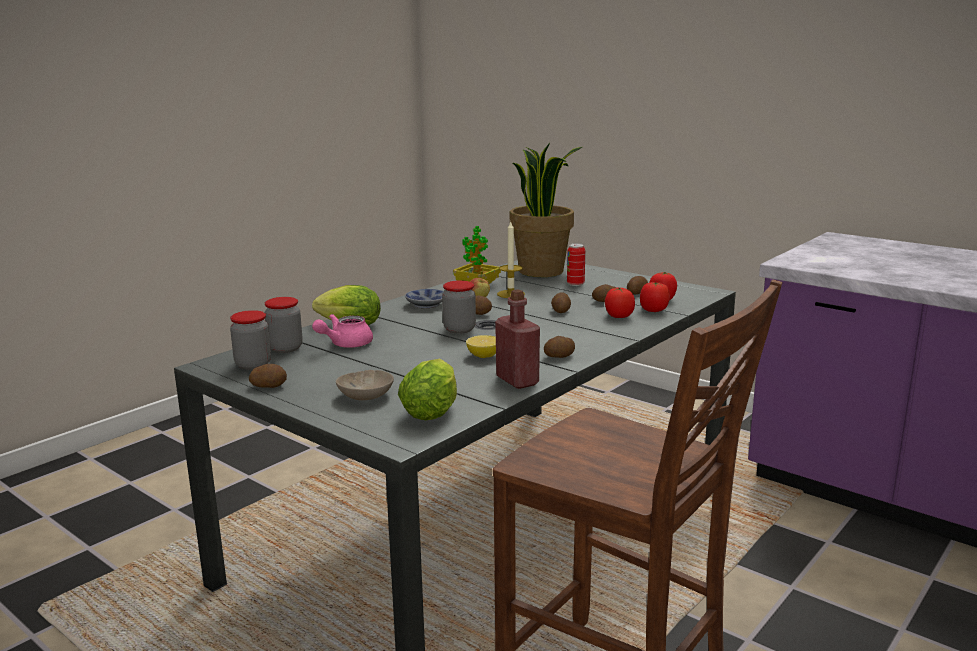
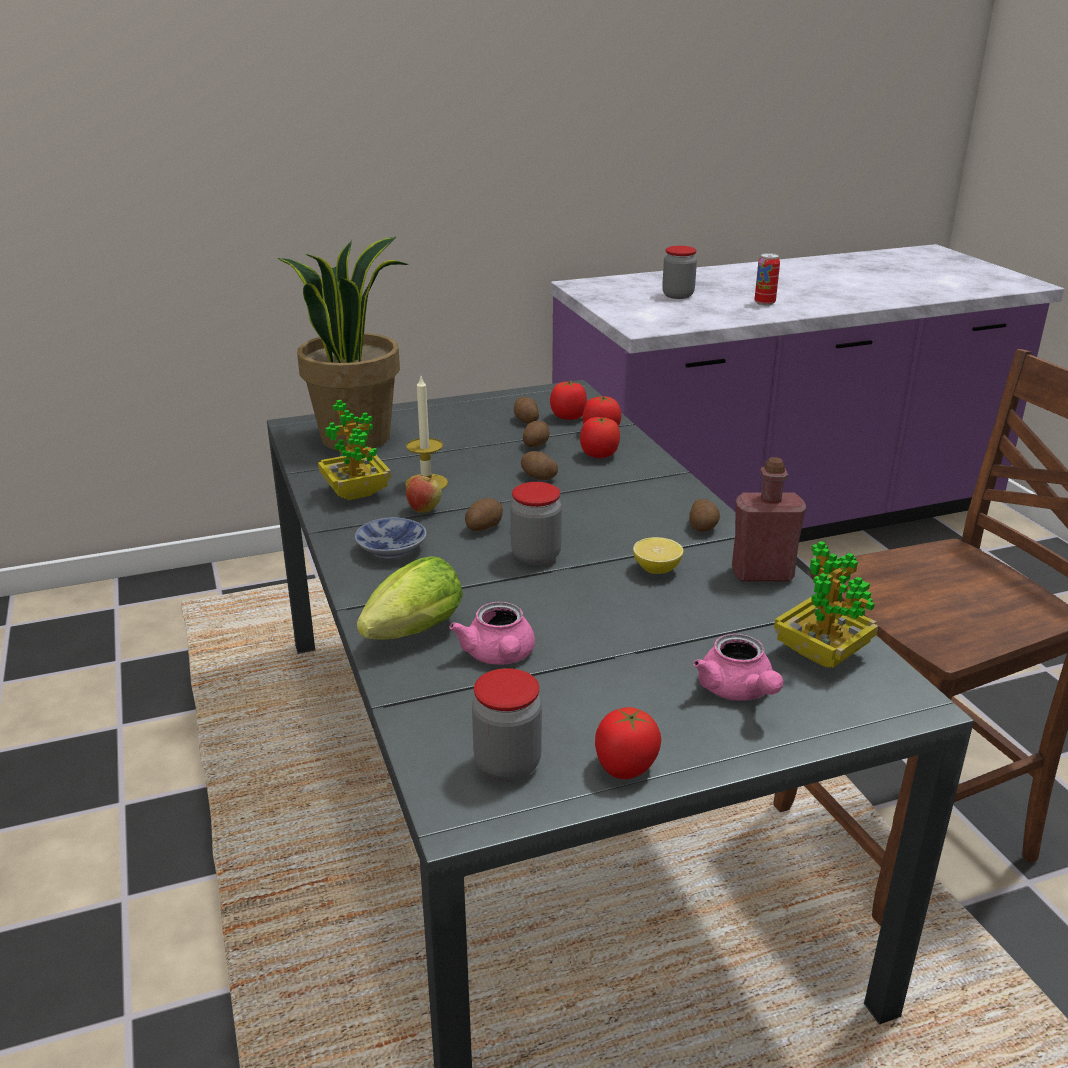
camera: 60 degrees left, 10 degrees up
(269, 386) = (625, 768): potato -> tomato
(285, 348) = (457, 715): jar -> jar (678, 295)
(365, 397) = (738, 691): beige bowl -> pink teapot
(433, 410) = (821, 654): lettuce -> potted plant
(575, 284) = (442, 437): can -> can (764, 303)

